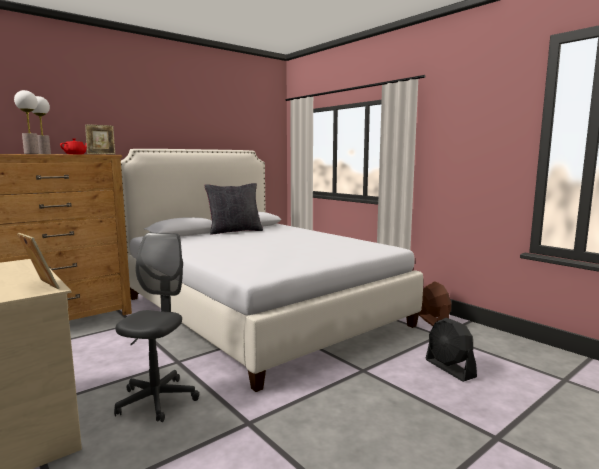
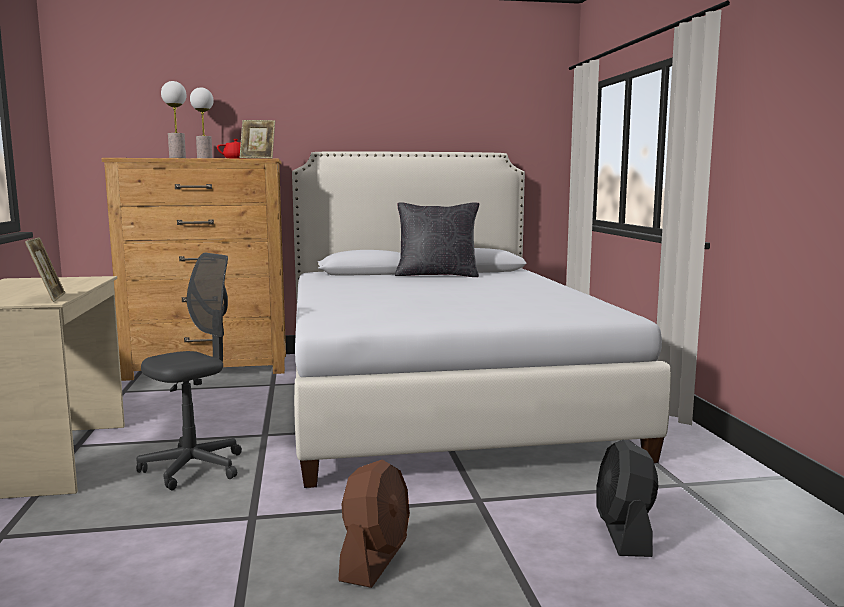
camera: 30 degrees right, 0 degrees up
(433, 321) = (703, 462): brown fan -> brown fan (375, 559)

